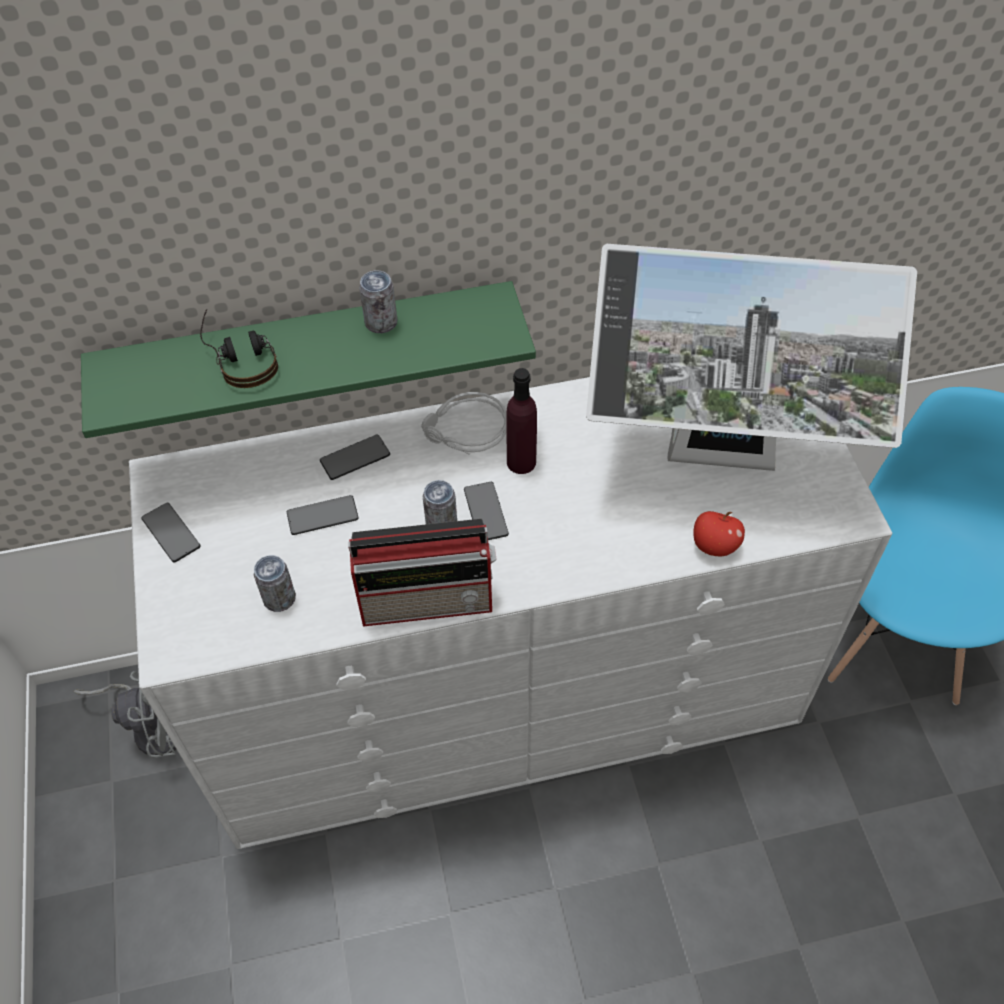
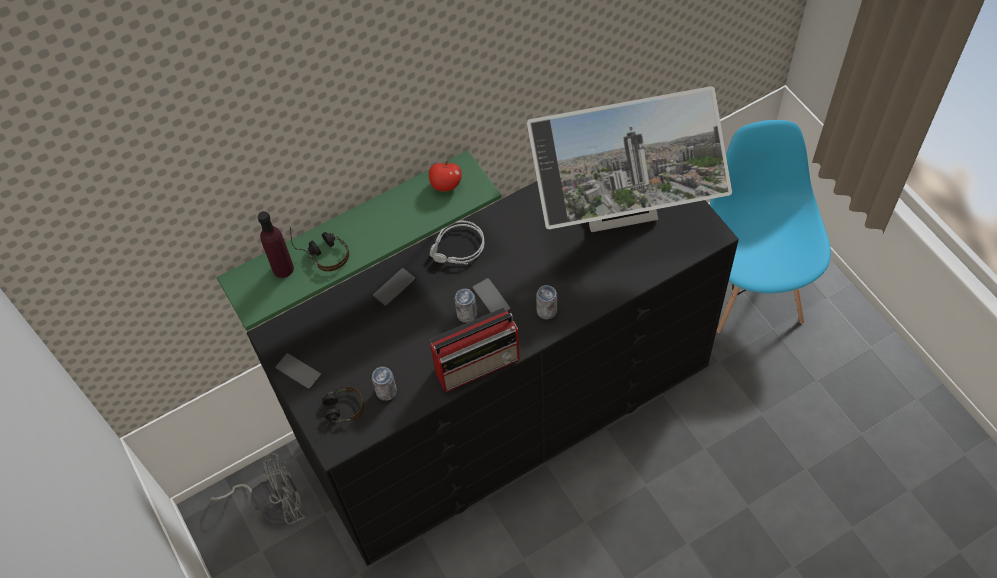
camera: 15 degrees left, 5 degrees up
(192, 605) = (334, 412): none -> headphones
(322, 516) = (390, 331): phone -> none
(381, 323) = (398, 202): can -> can (546, 311)
(505, 690) = (506, 405): white dresser -> black dresser
(521, 462) = (500, 259): purple bottle -> purple bottle (283, 268)
(714, 546) = (637, 278): apple -> apple (445, 185)

